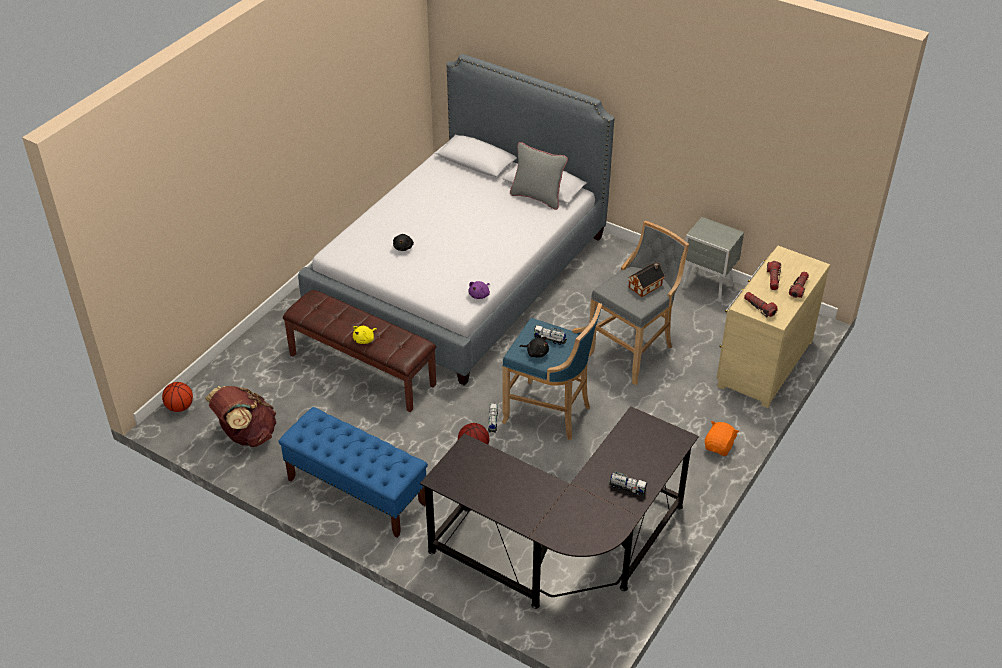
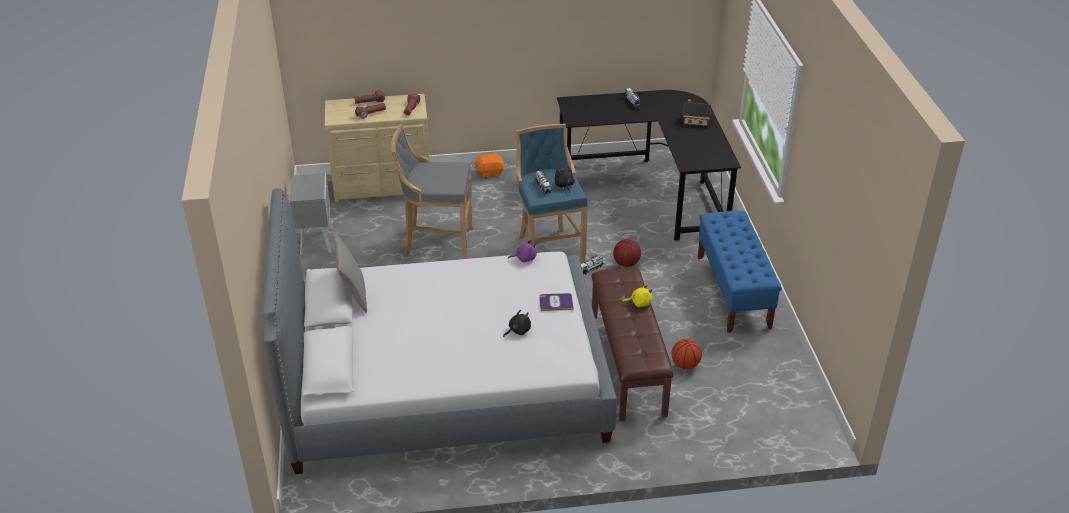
camera: 130 degrees left, 5 degrees down
(180, 407) = (803, 438): basketball -> basketball (685, 365)
(246, 435) = (770, 378): brown backpack -> none
(408, 281) = (556, 302): none -> book
(646, 286) = (429, 173): toy house -> toy house (695, 120)

